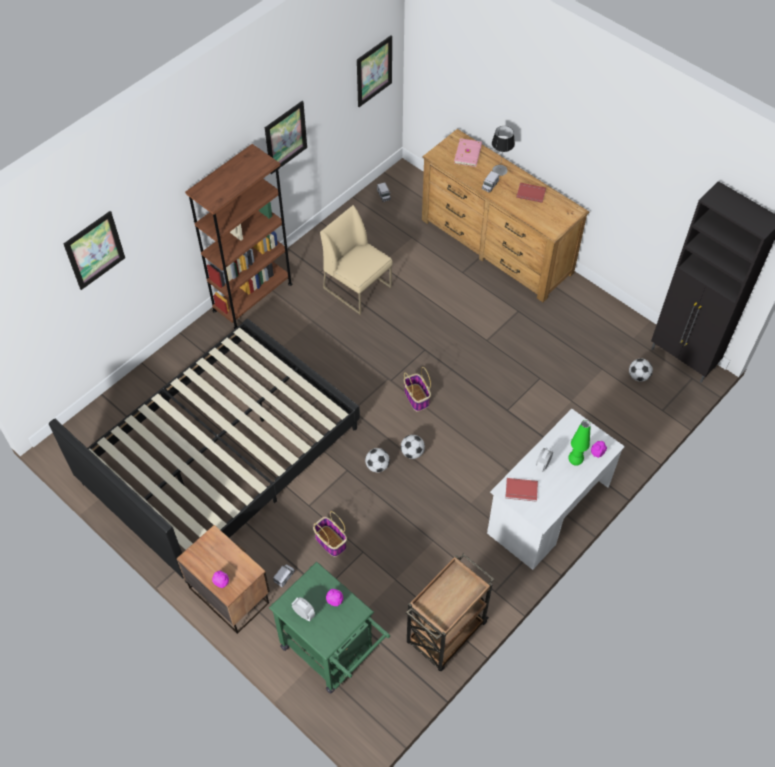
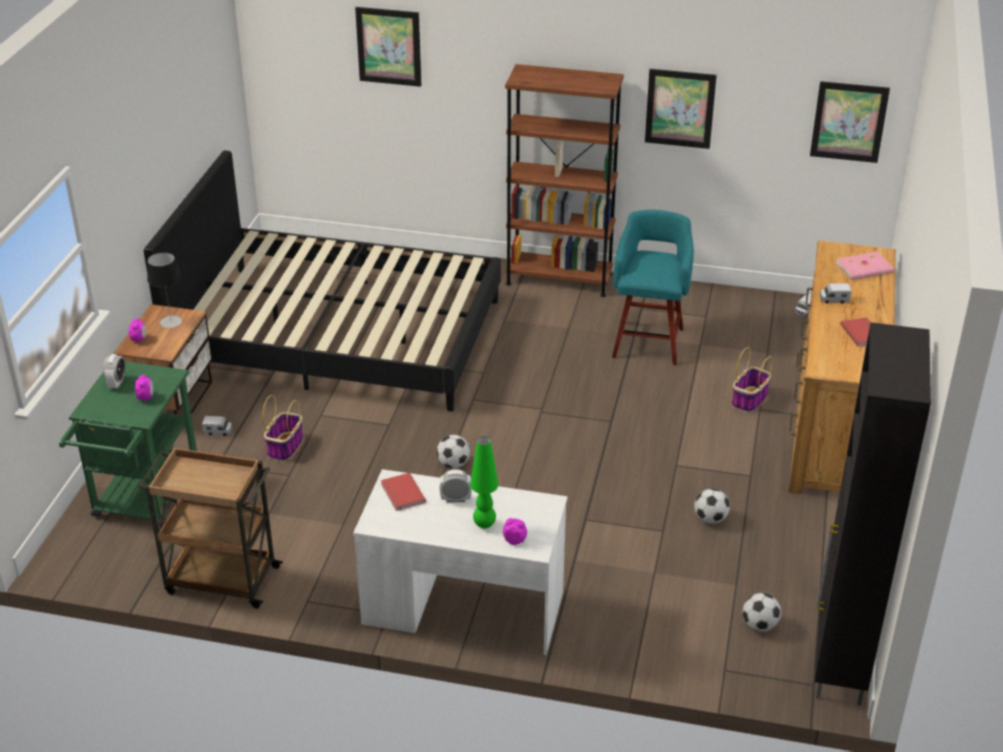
camera: 60 degrees right, 20 degrees down
(358, 287) = (648, 341): beige chair -> turquoise stool
(377, 466) = (412, 444): football -> football (710, 519)
(417, 398) = (534, 440): basket -> basket (749, 400)
(500, 170) = (869, 299): table lamp -> table lamp (171, 322)

